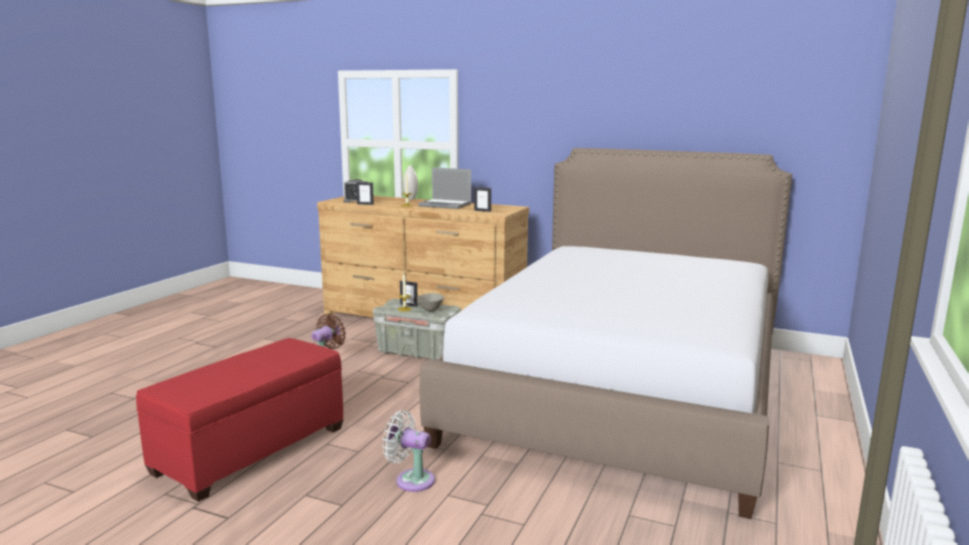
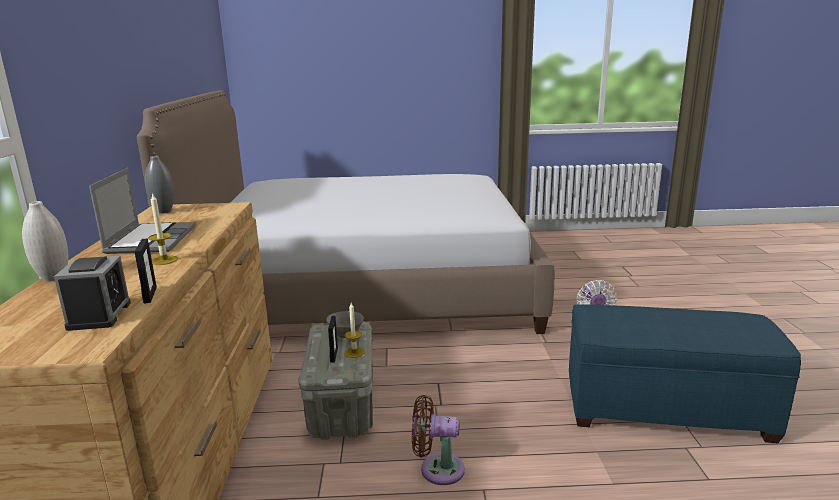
camera: 115 degrees left, 5 degrees up
(251, 449) = (664, 409): red ottoman -> blue ottoman
(482, 211) = (209, 215): picture frame -> none
(504, 207) = (163, 212): none -> grey vase

